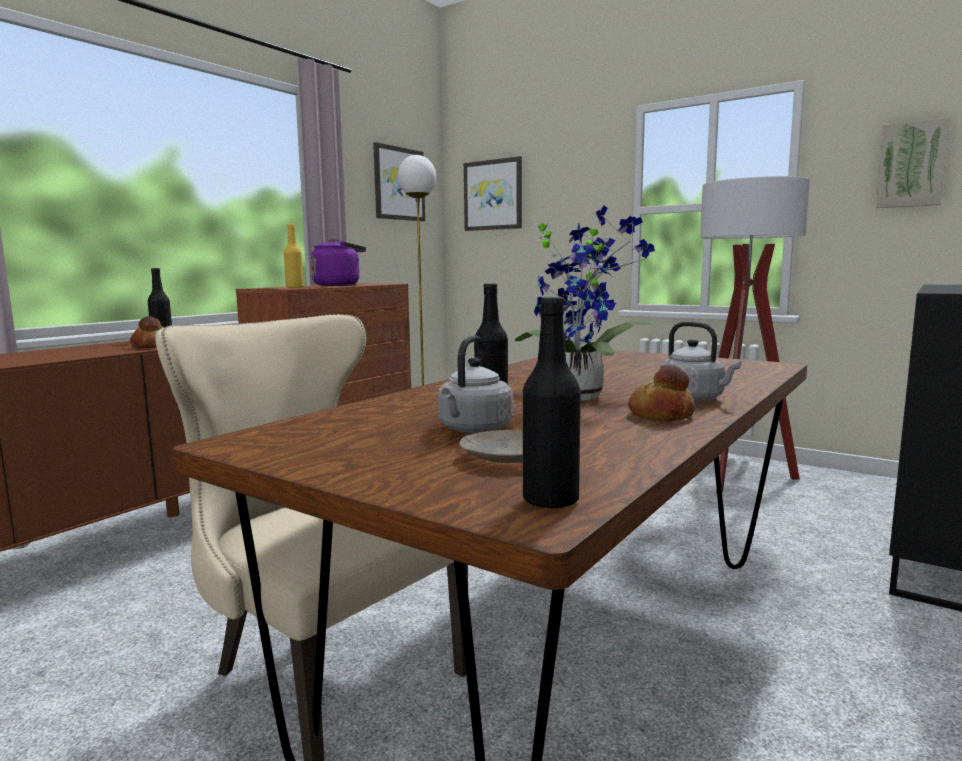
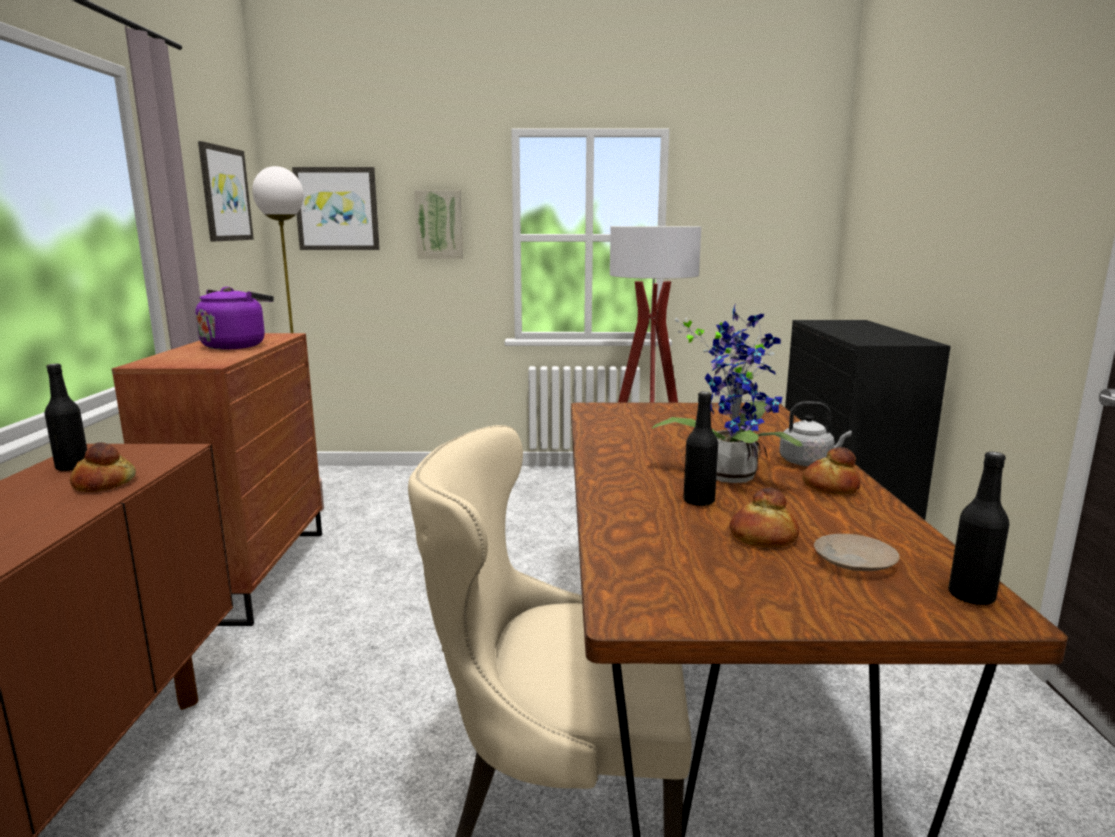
camera: 35 degrees left, 5 degrees up
(294, 287) = (206, 360): yellow bottle -> none
(473, 430) = (763, 537): grey kettle -> bread
(912, 165) = (751, 213): picture -> picture (439, 224)

